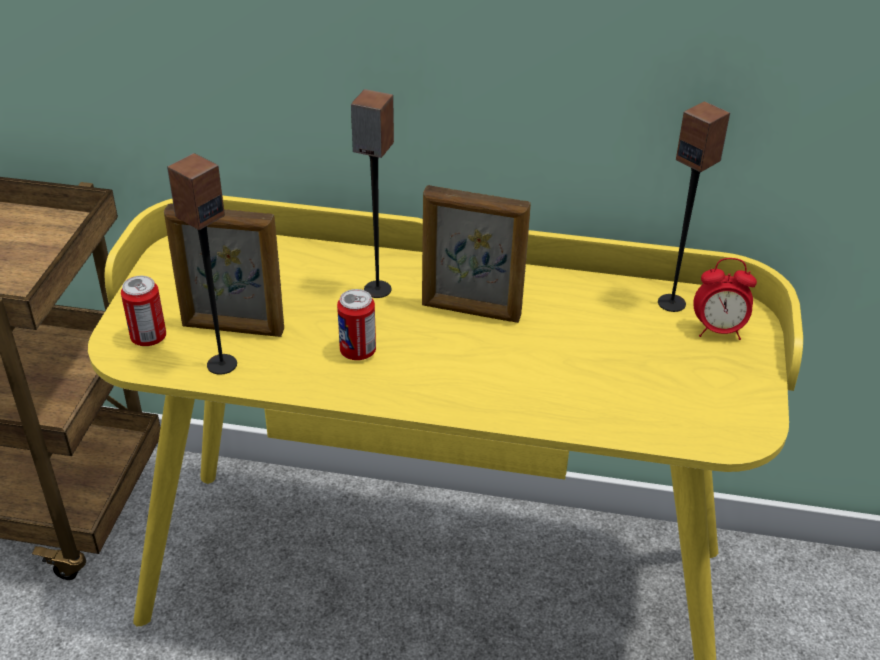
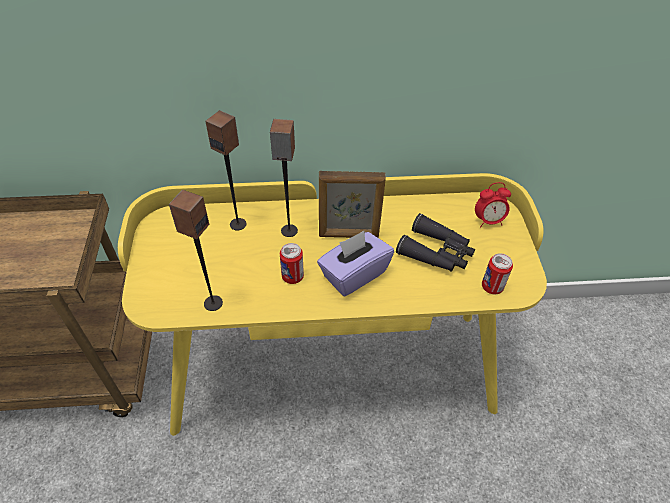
camera: 15 degrees left, 10 degrees up
(148, 338) = (160, 293): can -> can (492, 287)
(233, 329) = (211, 276): picture frame -> none
(457, 365) = (354, 274): none -> purple tissue box
(608, 359) = (436, 252): none -> black binoculars
(672, 303) = (457, 207): speaker -> speaker (238, 224)

